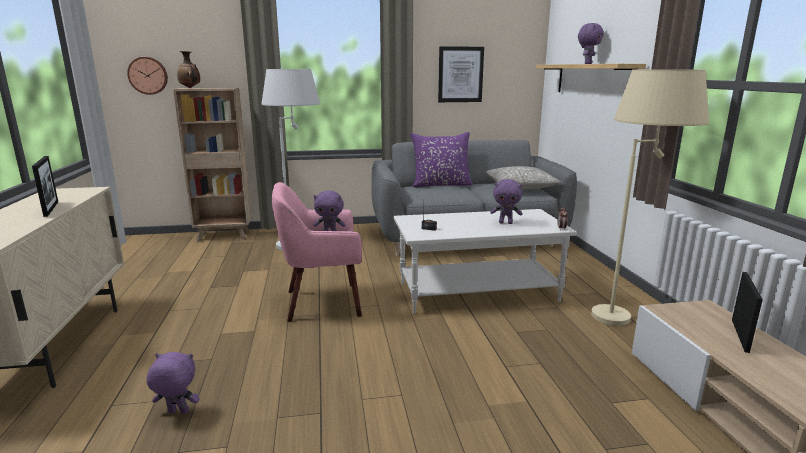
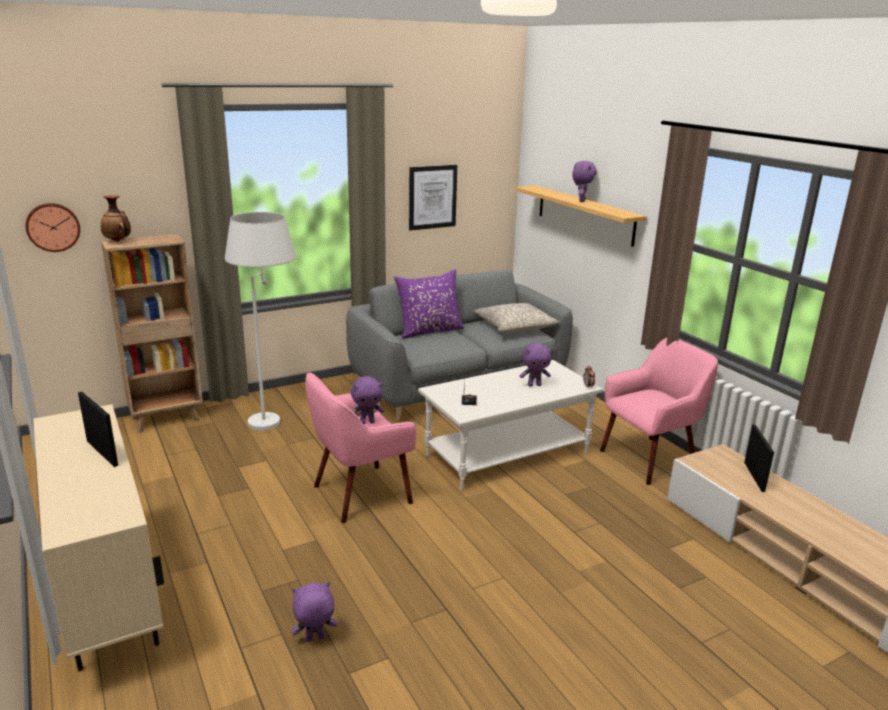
camera: 20 degrees left, 5 degrees up
(629, 315) = (649, 459): beige floor lamp -> pink armchair

